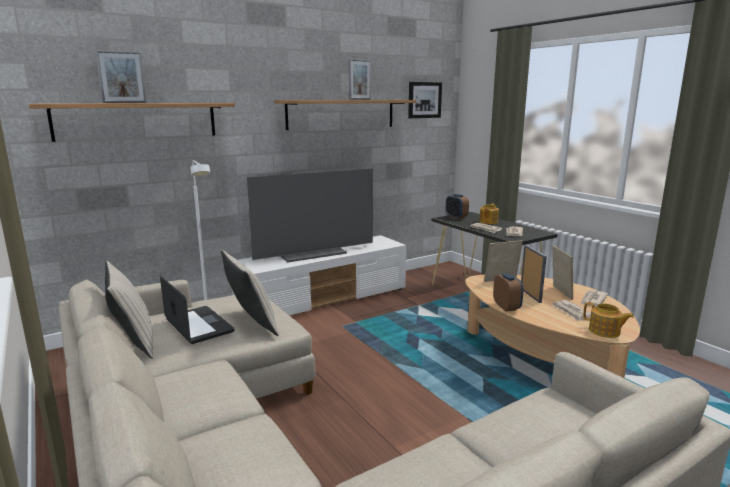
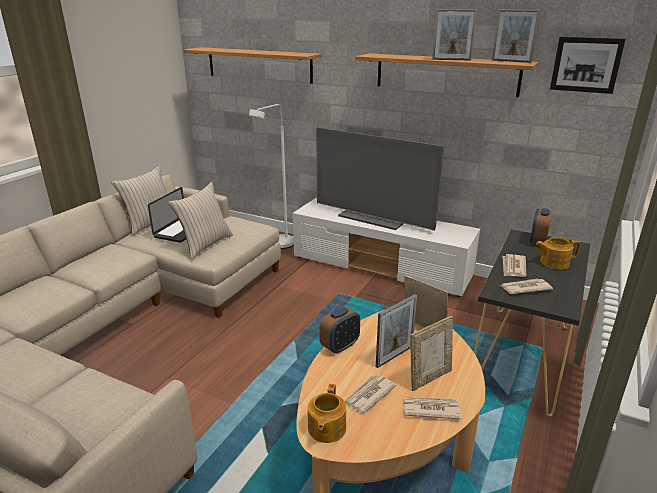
camera: 60 degrees right, 10 degrees up
(125, 103) = (236, 51): picture frame -> picture frame (511, 61)

